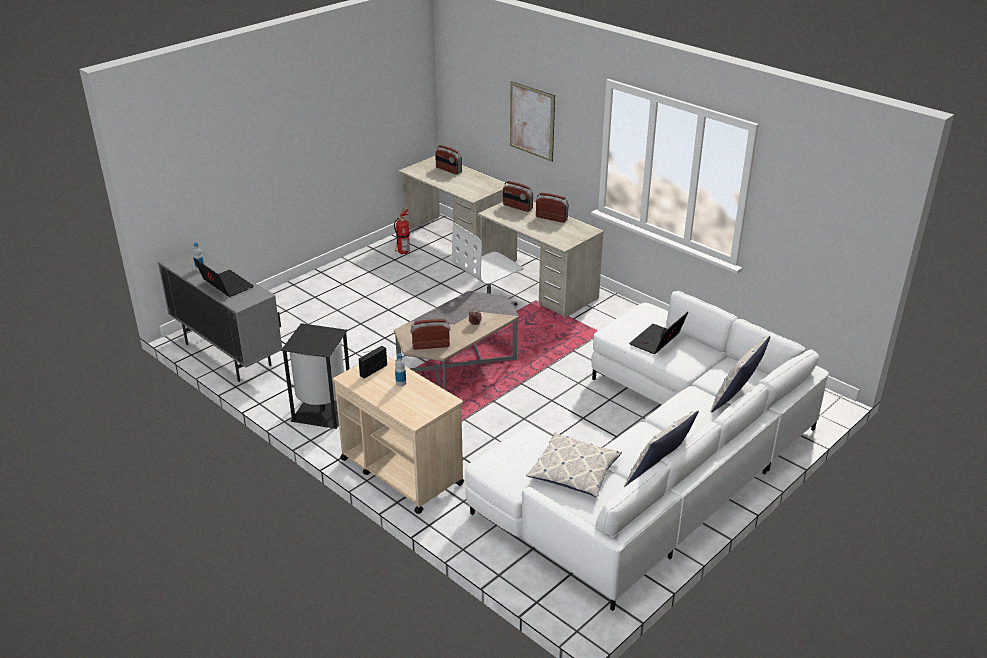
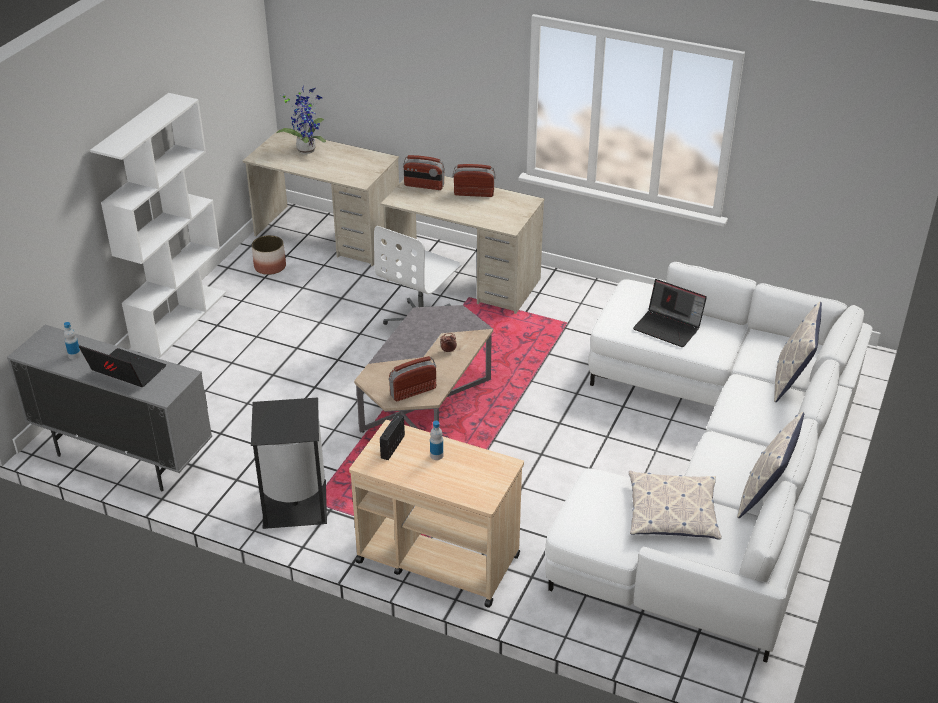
camera: 20 degrees left, 5 degrees up
(319, 276) = (179, 320): none -> white bookcase
(402, 253) = (270, 266): fire extinguisher -> planter
(448, 170) = (307, 149): radio -> potted plant
(532, 121) = (422, 74): picture -> none
(657, 341) = (668, 327): laptop -> laptop turned 75 degrees counterclockwise

